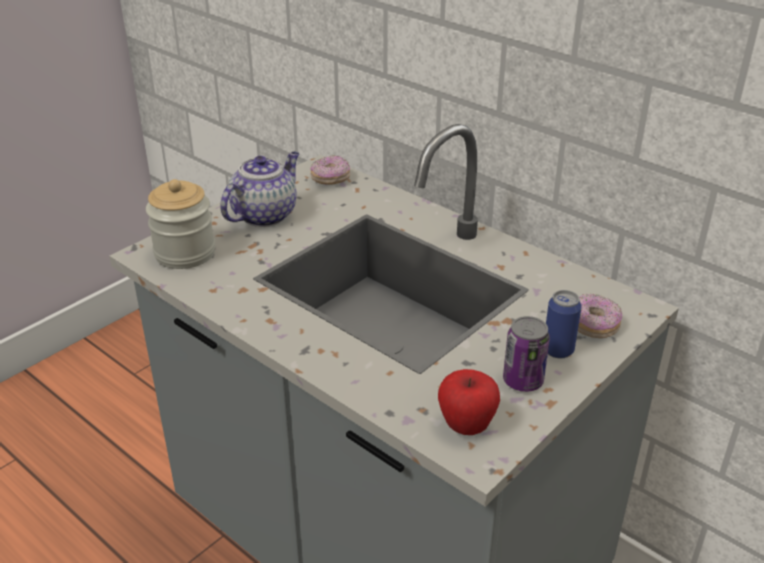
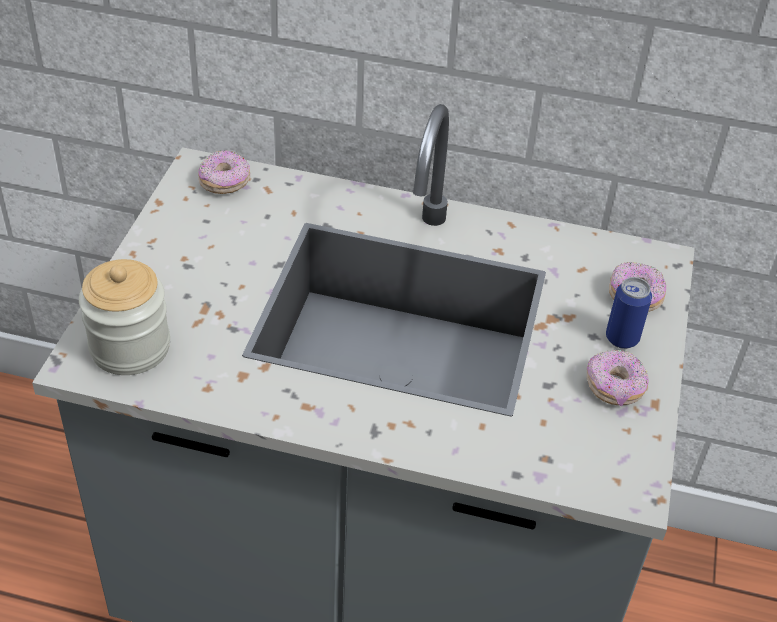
camera: 30 degrees left, 10 degrees up
(265, 214) = (184, 259): teapot -> none
(466, 426) = (599, 461): apple -> none
(523, 381) = (614, 387): can -> donut

